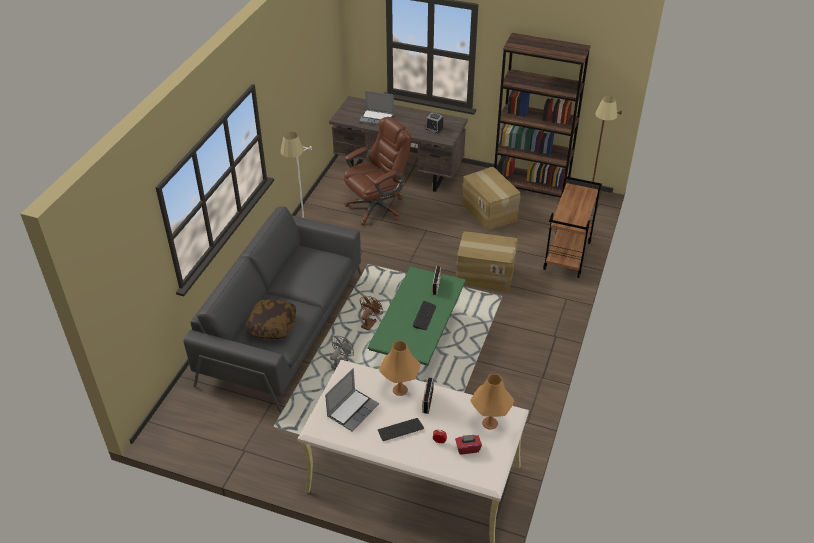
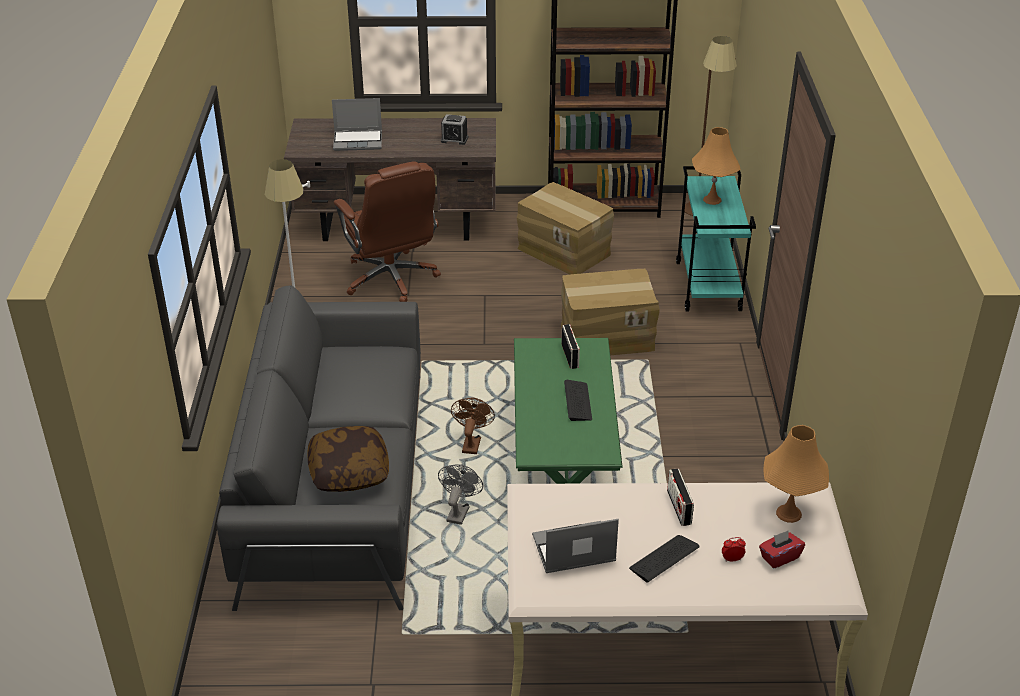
camera: 20 degrees left, 5 degrees down
(352, 410) = (573, 550): laptop -> laptop turned 120 degrees counterclockwise
(377, 207) = (391, 279): brown office chair -> brown office chair turned 120 degrees clockwise
(400, 389) = (627, 502): orange table lamp -> orange table lamp (712, 199)
(567, 256) = (709, 287): brown cart -> turquoise cart

